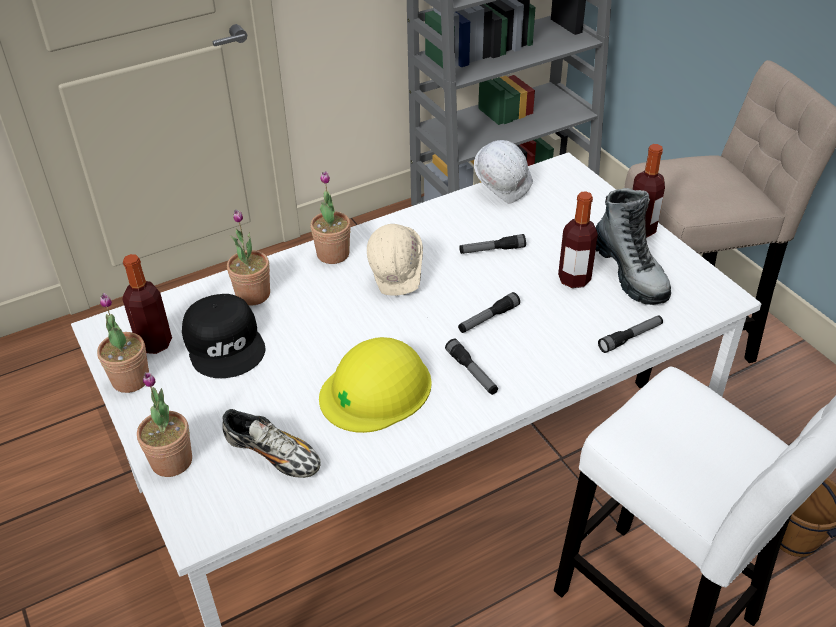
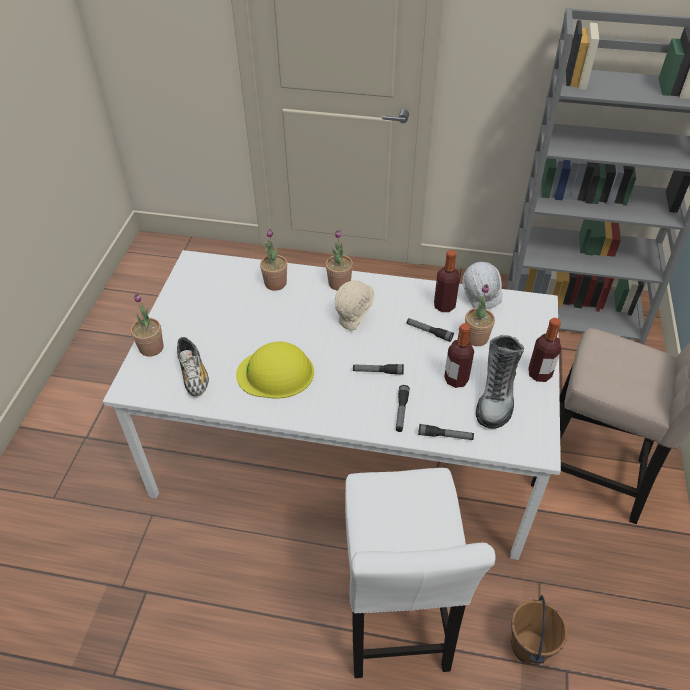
camera: 40 degrees right, 5 degrees up
(130, 379) = (176, 295): potted plant -> potted plant (476, 338)
(154, 343) = (205, 282): bottle -> bottle (444, 306)
(226, 343) = (235, 302): black cap -> none
(472, 372) = (333, 396): flashlight -> flashlight (401, 411)

